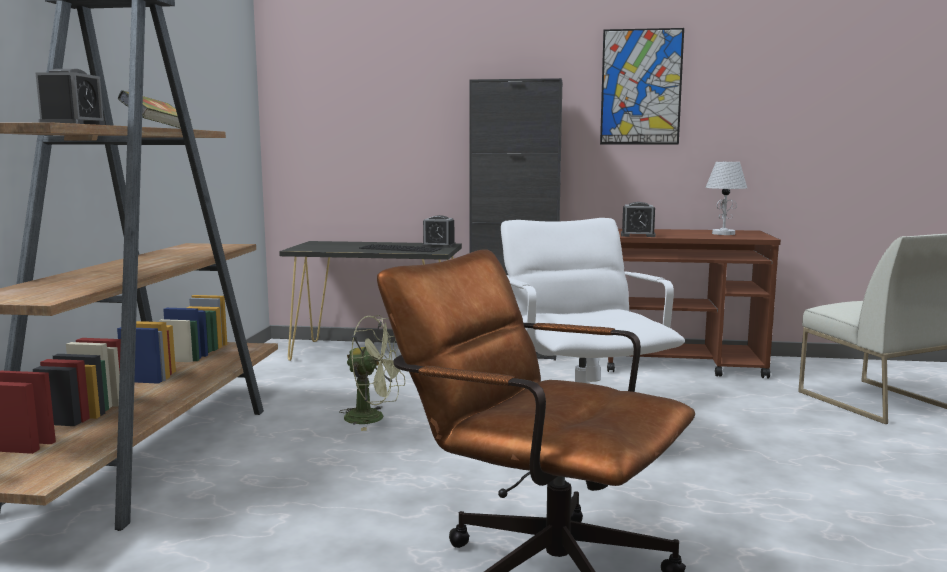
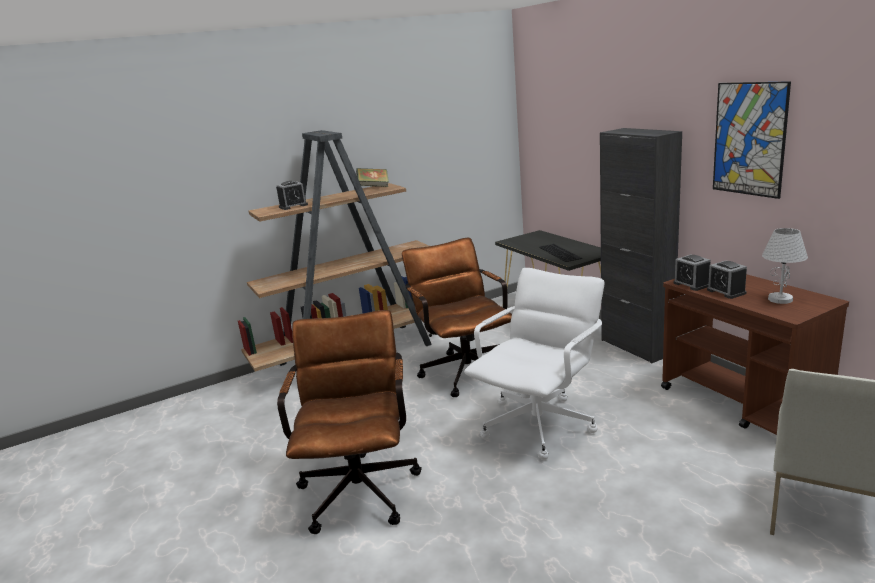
camera: 55 degrees right, 10 degrees up
(373, 418) = (464, 369): green fan -> brown office chair
(438, 246) = (592, 253): alarm clock -> alarm clock (726, 292)

